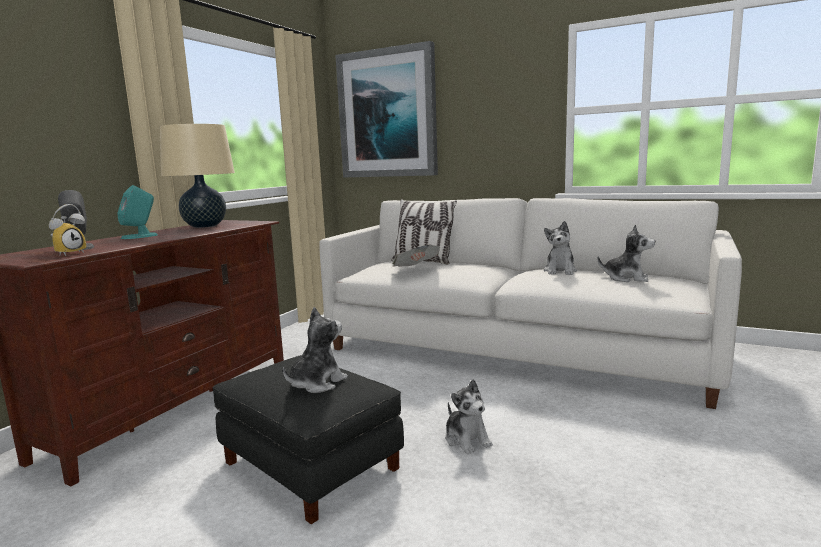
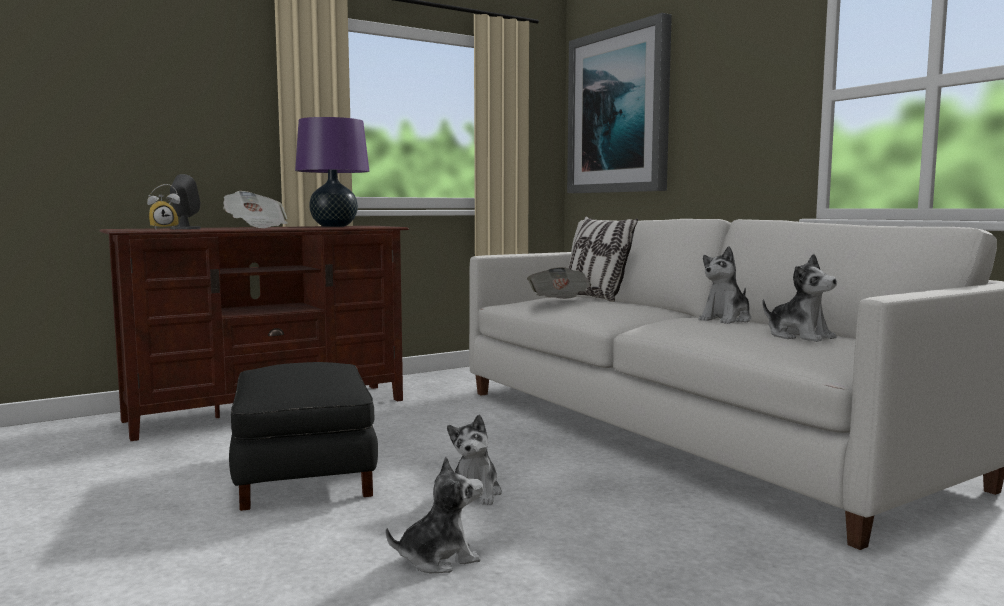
camera: 30 degrees right, 5 degrees down
(140, 236) = (256, 227): turquoise speaker -> newspaper
(204, 226) = (334, 226): beige table lamp -> purple table lamp
(316, 383) = (299, 377): plush toy -> plush toy (438, 559)

